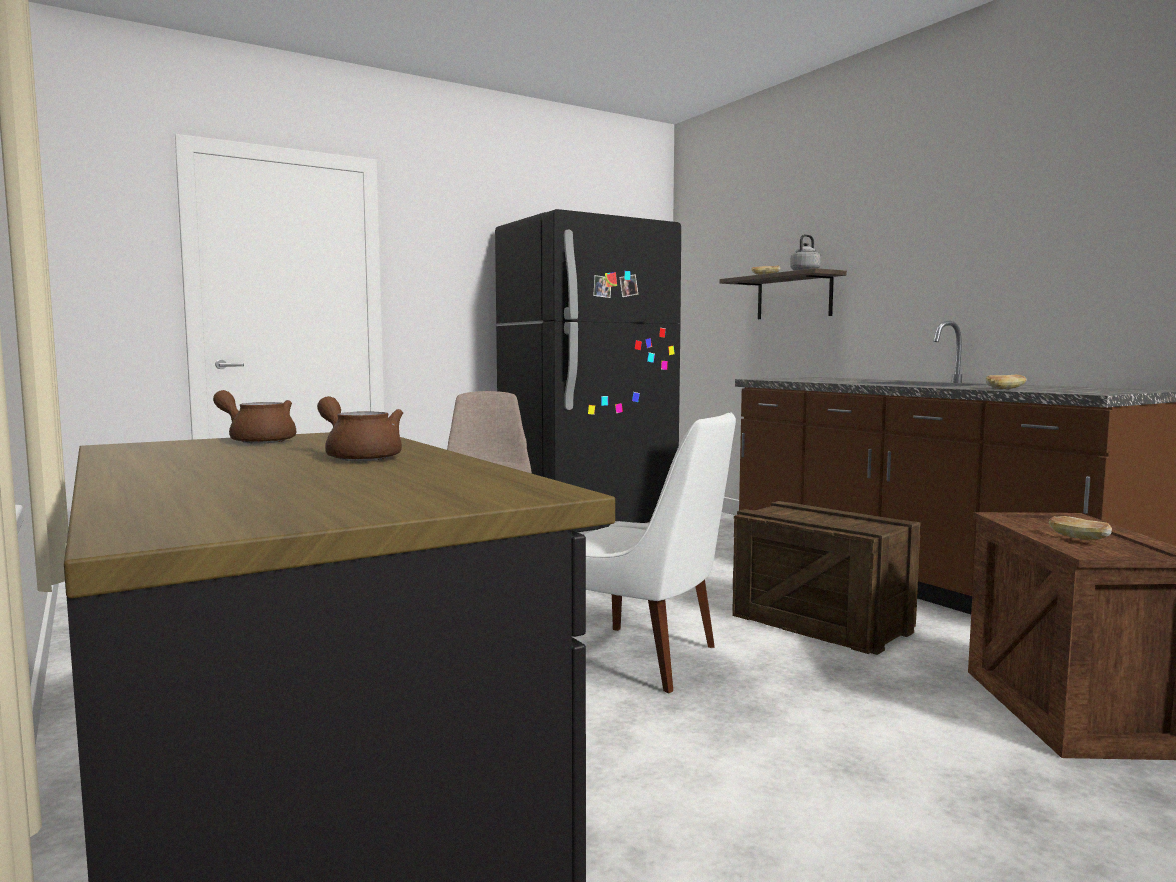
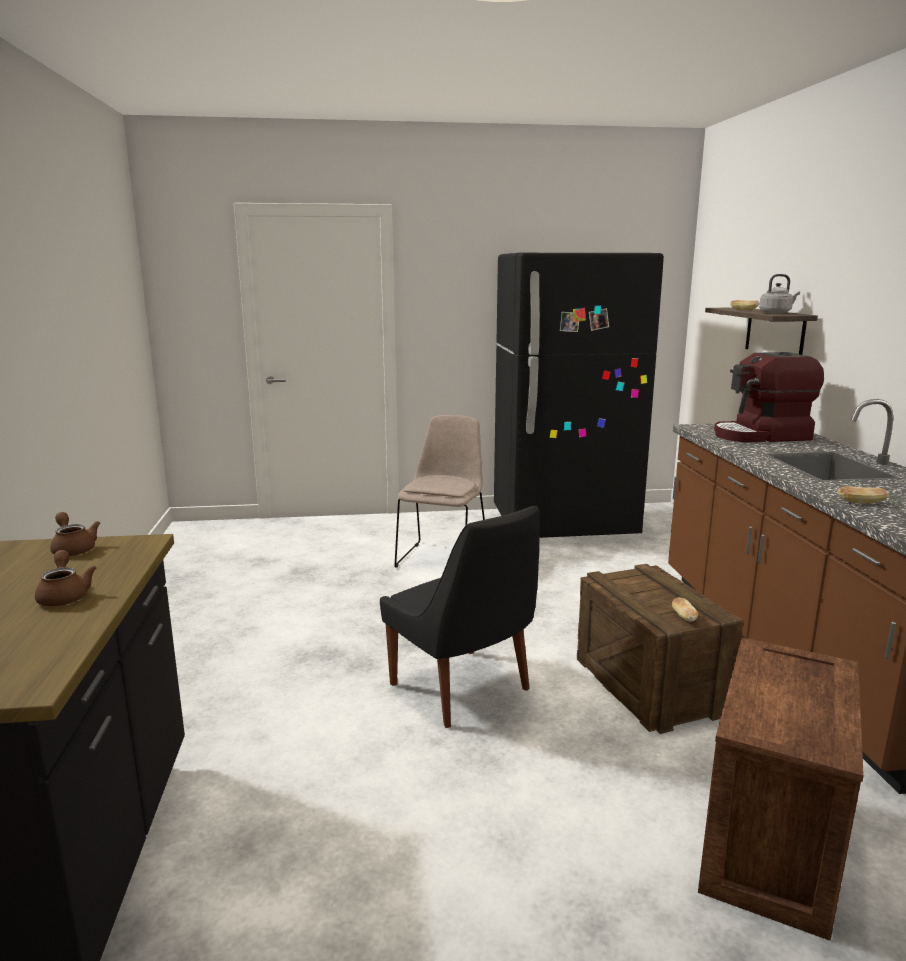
camera: 25 degrees right, 10 degrees up
(646, 659) = (463, 689): white chair -> black chair
(827, 379) = (761, 436): none -> coffee machine
(1078, 538) = (774, 703): bread -> bread (683, 617)

